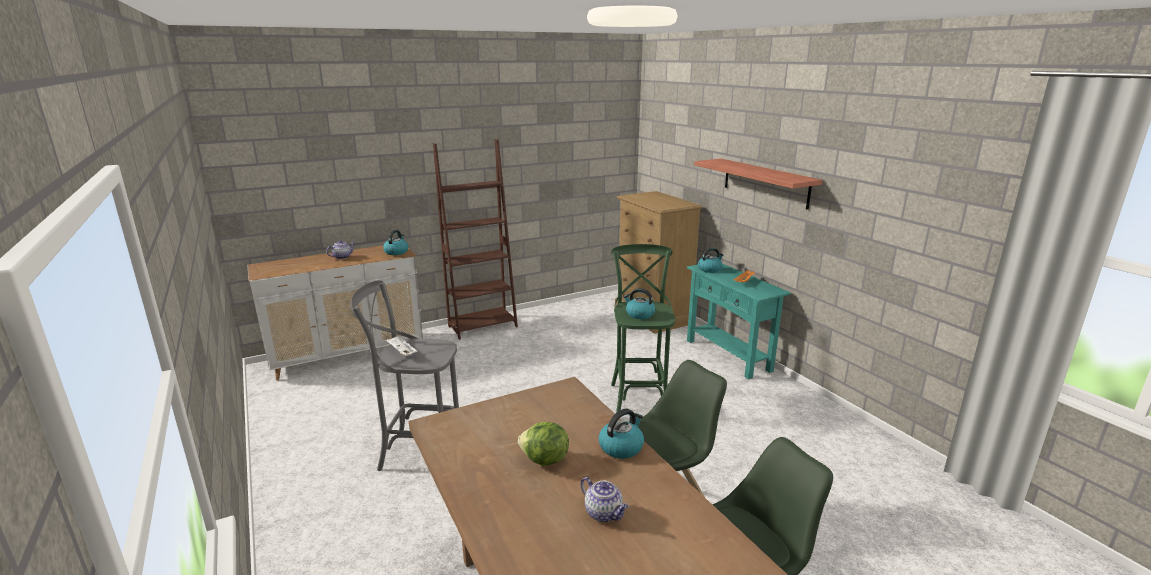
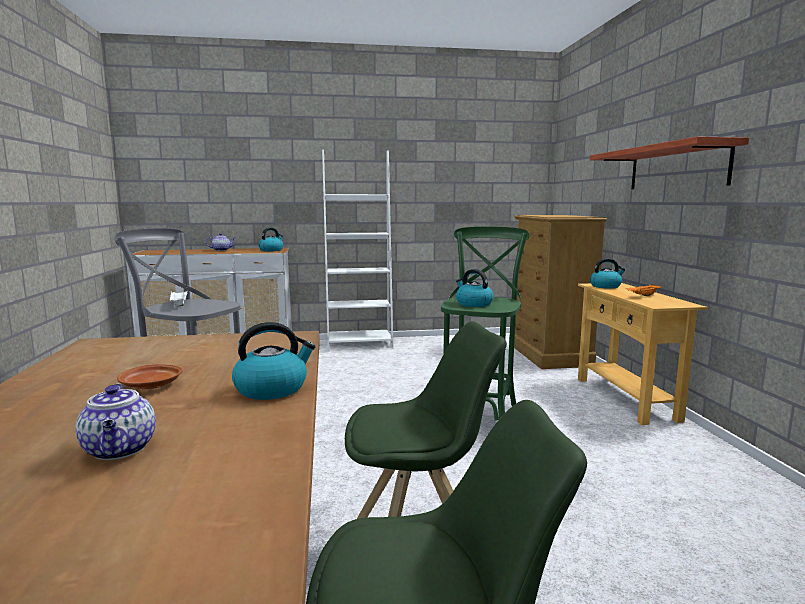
camera: 20 degrees right, 10 degrees down
(482, 326) = (359, 344): brown bookcase -> white bookcase
(544, 460) = (151, 385): lettuce -> brown plate
(728, 355) = (625, 398): turquoise console table -> beige console table

